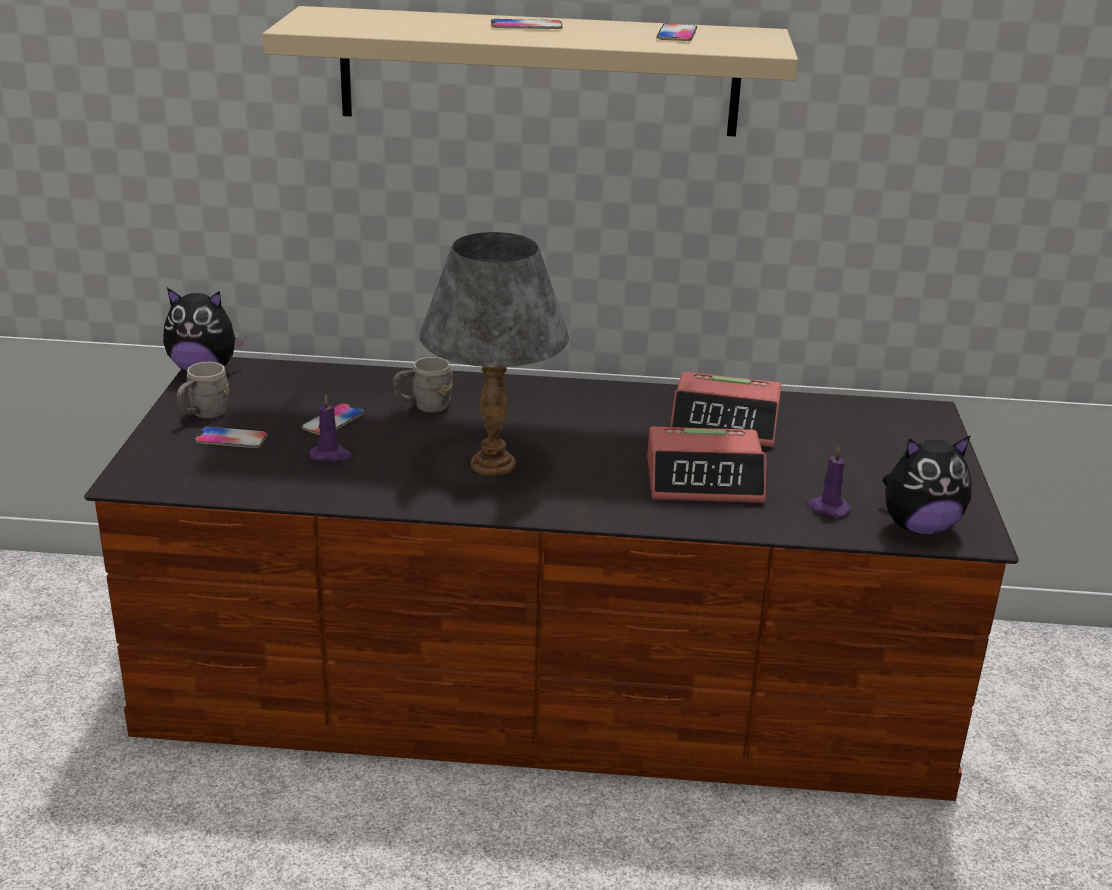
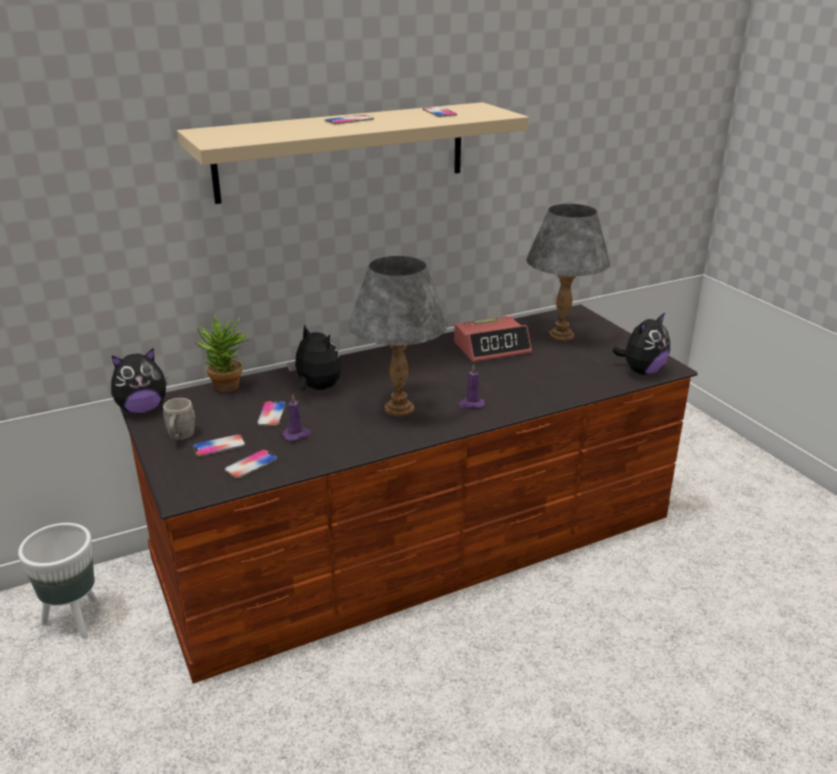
camera: 30 degrees left, 0 degrees up
(80, 613) = (74, 620): none -> white planter
(239, 472) = (251, 465): none -> phone
(321, 375) = (227, 389): none -> potted plant
(423, 406) = (316, 388): grey mug -> plush toy
(704, 480) = (519, 381): alarm clock -> none
(827, 508) = (592, 376): purple candle -> purple candle (471, 404)
(855, 438) = (561, 336): none -> grey table lamp

